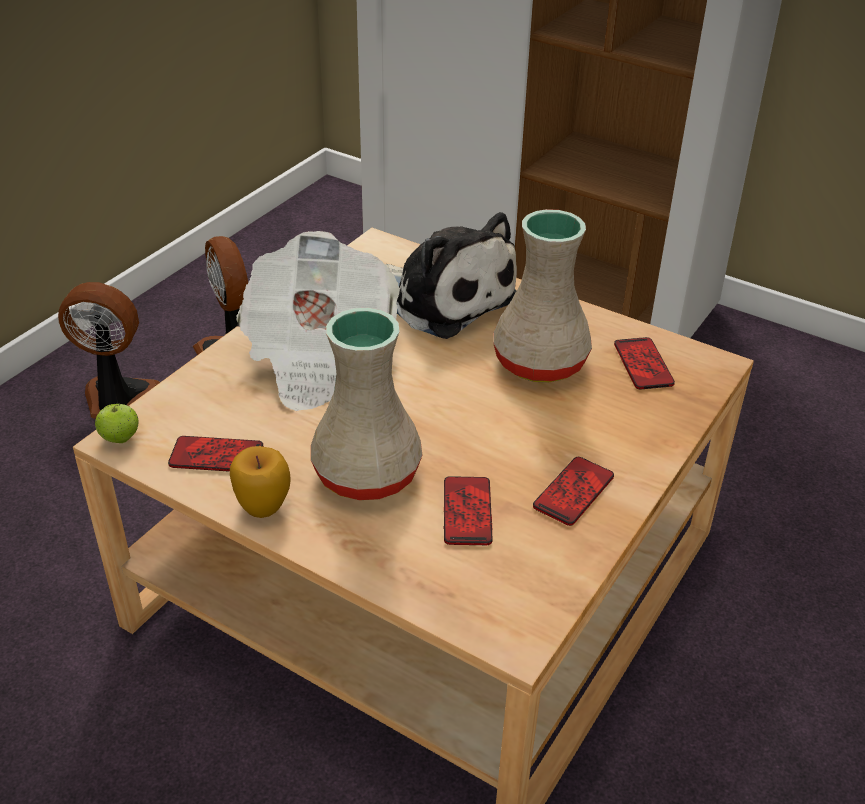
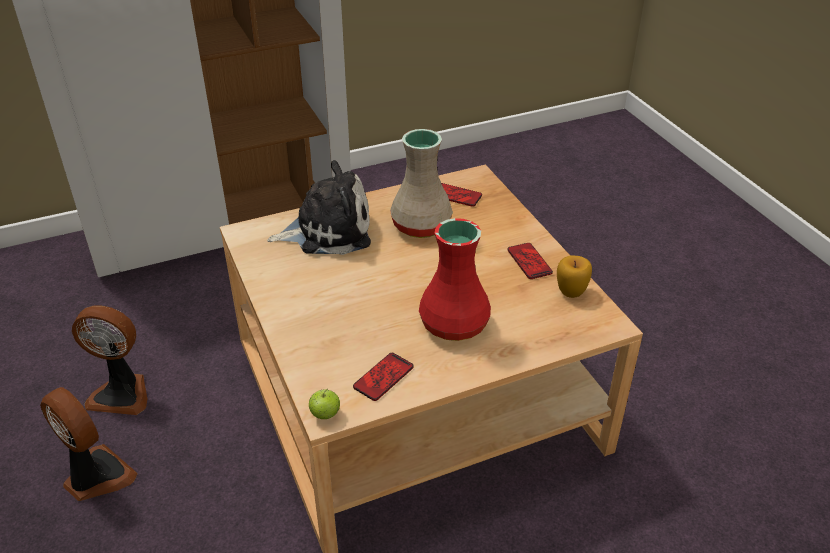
camera: 55 degrees left, 0 degrees up
(118, 400) = (96, 476): fan -> fan turned 90 degrees clockwise
(263, 506) = (446, 374): apple -> apple (571, 291)
(320, 358) = (333, 300): newspaper -> none
(366, 476) = (455, 325): beige vase -> red vase
(467, 512) = (514, 302): phone -> none

